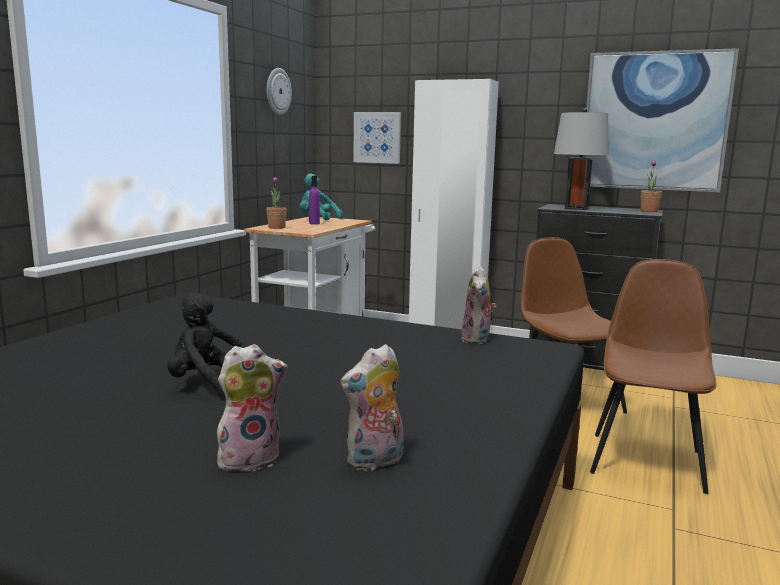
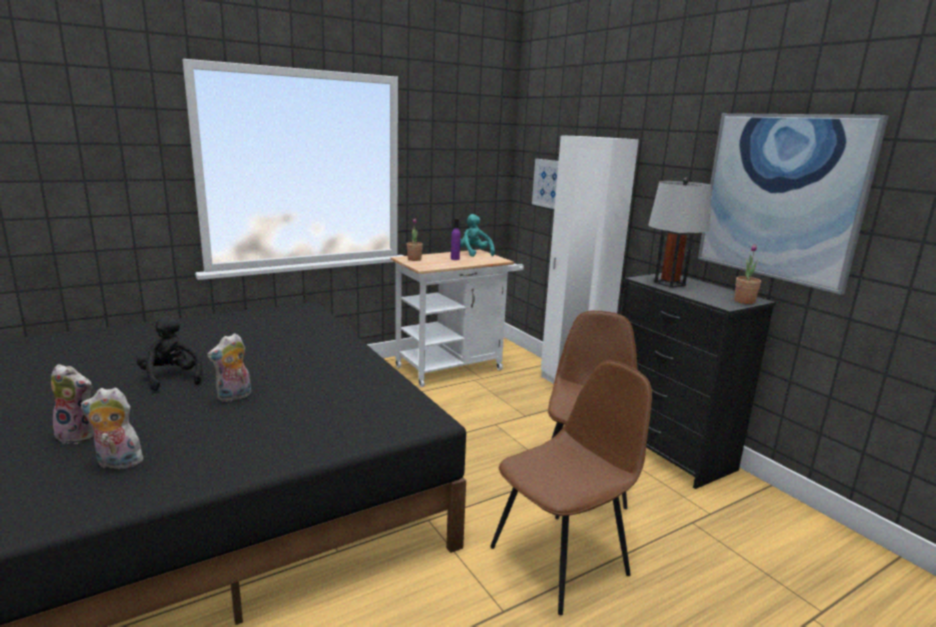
camera: 35 degrees right, 5 degrees up
(277, 91) = (460, 141): wall clock -> none
(477, 339) = (395, 396): plush toy -> plush toy (234, 397)

